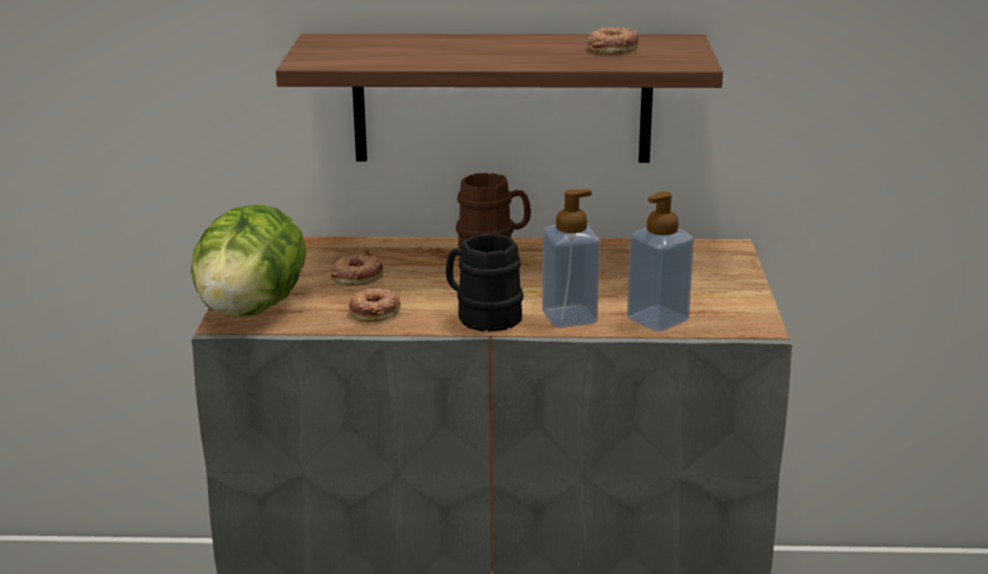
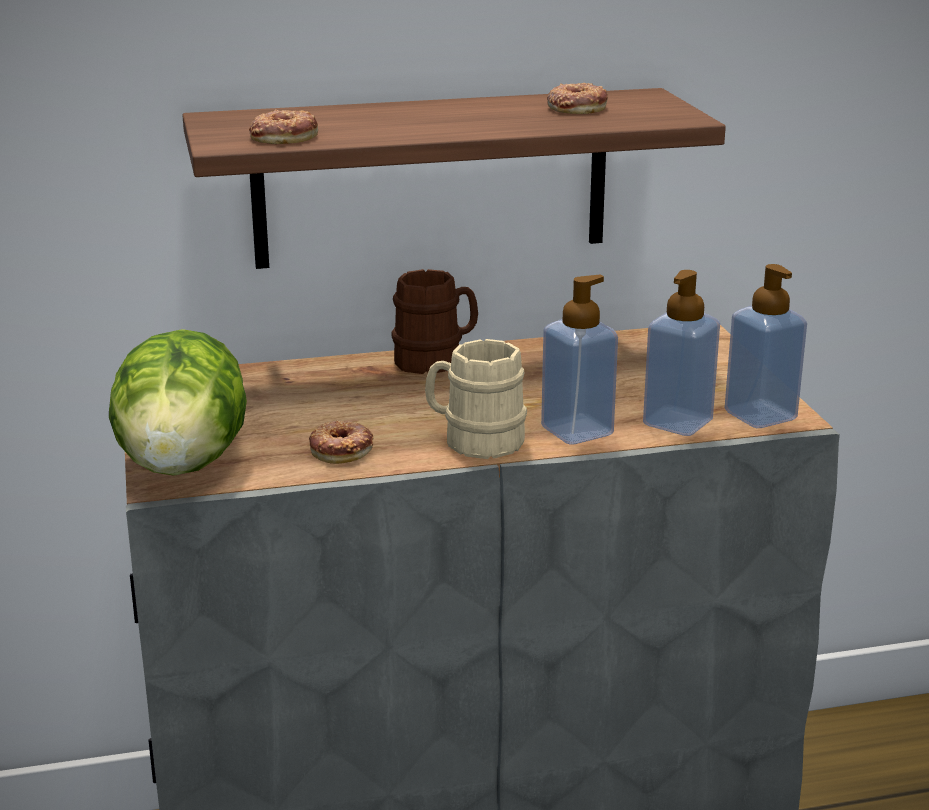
camera: 15 degrees left, 0 degrees up
(356, 276) = (292, 409): donut -> donut (283, 136)
(482, 316) = (474, 441): black mug -> beige mug
(732, 321) = (760, 415): none -> soap dispenser

